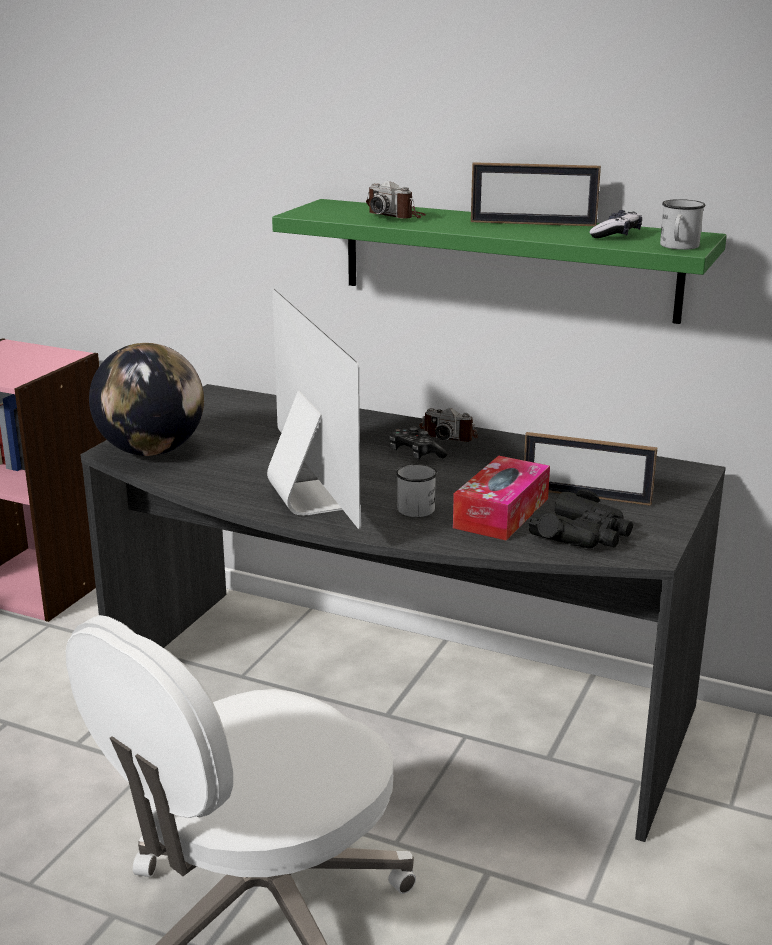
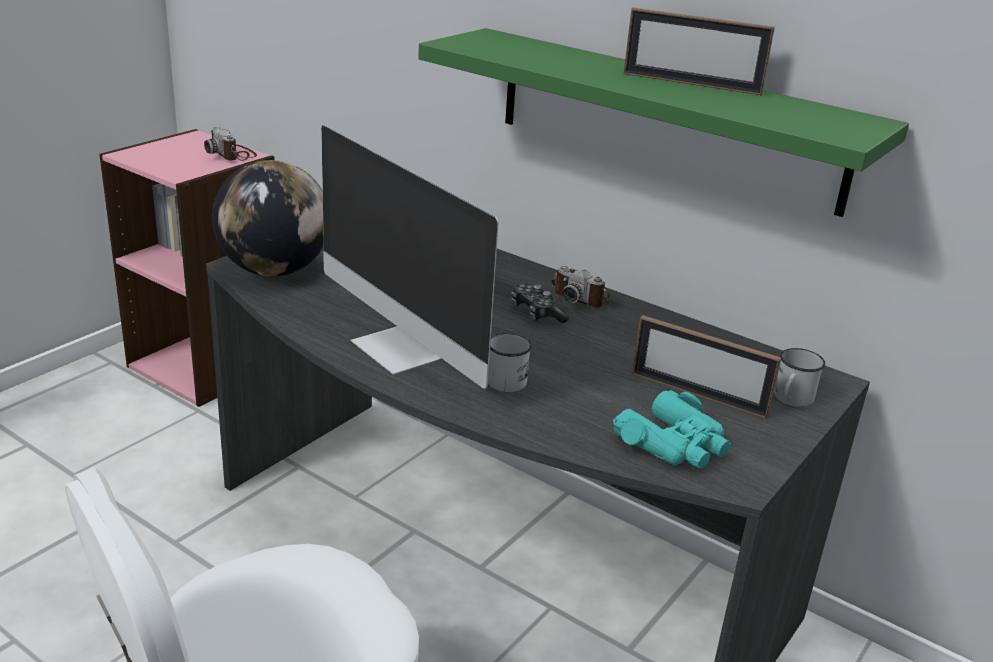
camera: 10 degrees right, 5 degrees up
(309, 497) = (403, 349): monitor -> monitor turned 150 degrees clockwise
(396, 216) = (548, 57): camera -> camera (232, 154)
(501, 513) = (596, 401): tissue box -> none
(583, 534) = (674, 444): black binoculars -> turquoise binoculars
(616, 235) = (777, 110): game controller -> none
(678, 247) = (841, 134): white mug -> white mug (791, 399)

